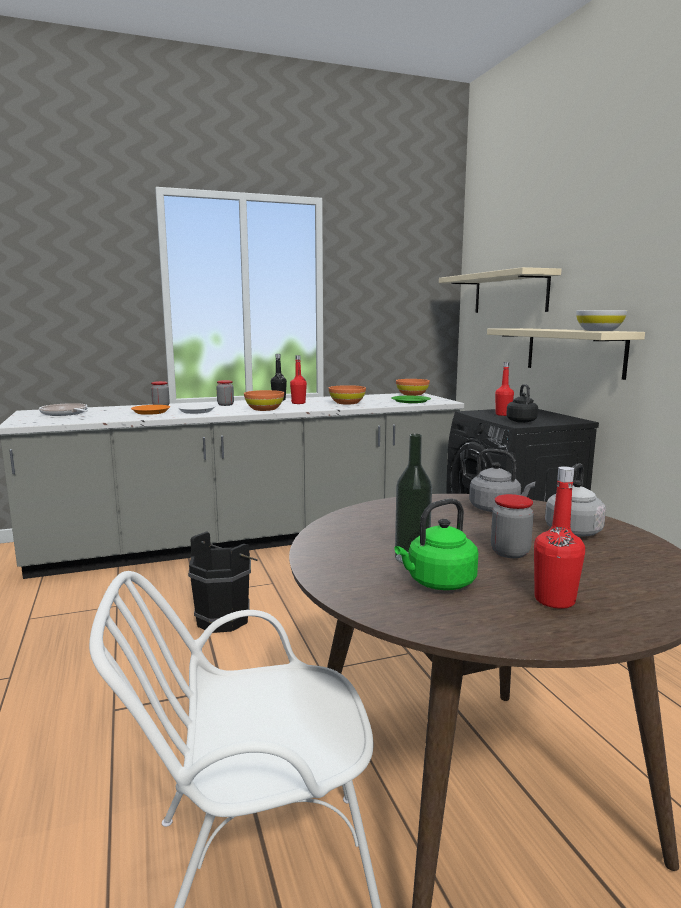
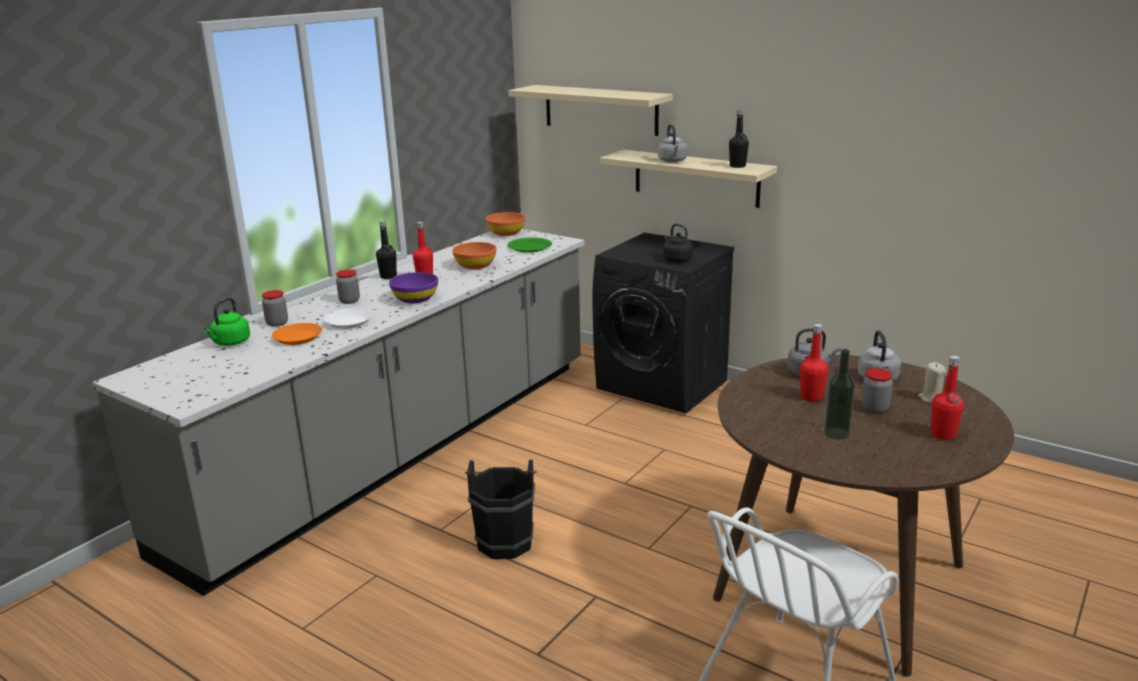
camera: 35 degrees left, 10 degrees up
(65, 413) = (191, 369): frying pan -> none
(264, 409) = (415, 299): orange bowl -> purple bowl
(438, 583) = (879, 445): green kettle -> green kettle (230, 343)
(503, 414) = (646, 252): red bottle -> red bottle (811, 397)
(543, 329) = (672, 161): none -> grey kettle
(599, 330) = (737, 166): white bowl -> black bottle
(612, 565) = (931, 398): none -> beige candle

